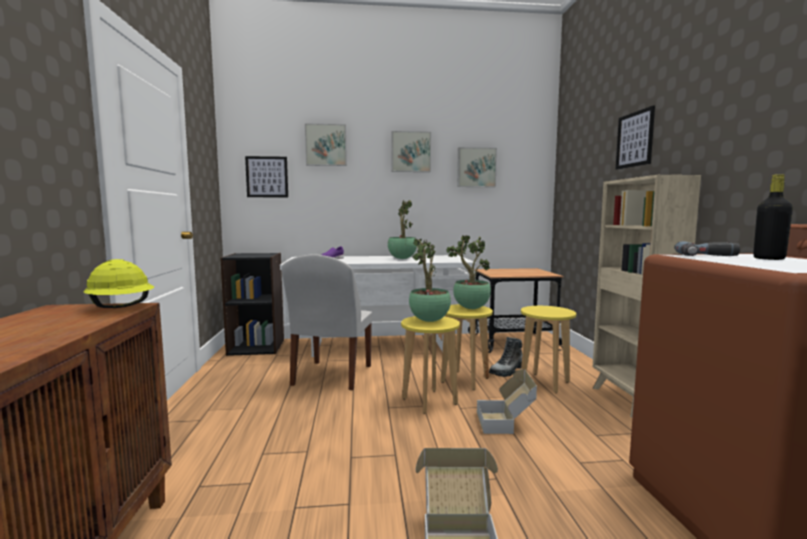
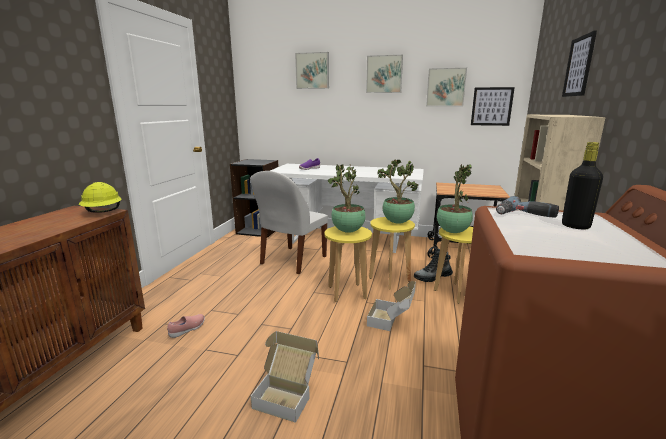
camera: 20 degrees right, 10 degrees up
(245, 487) = (187, 329): none -> pink shoe
(267, 177) = (268, 99): picture -> picture (491, 106)
(402, 258) = (365, 171): potted plant -> potted plant (452, 231)

